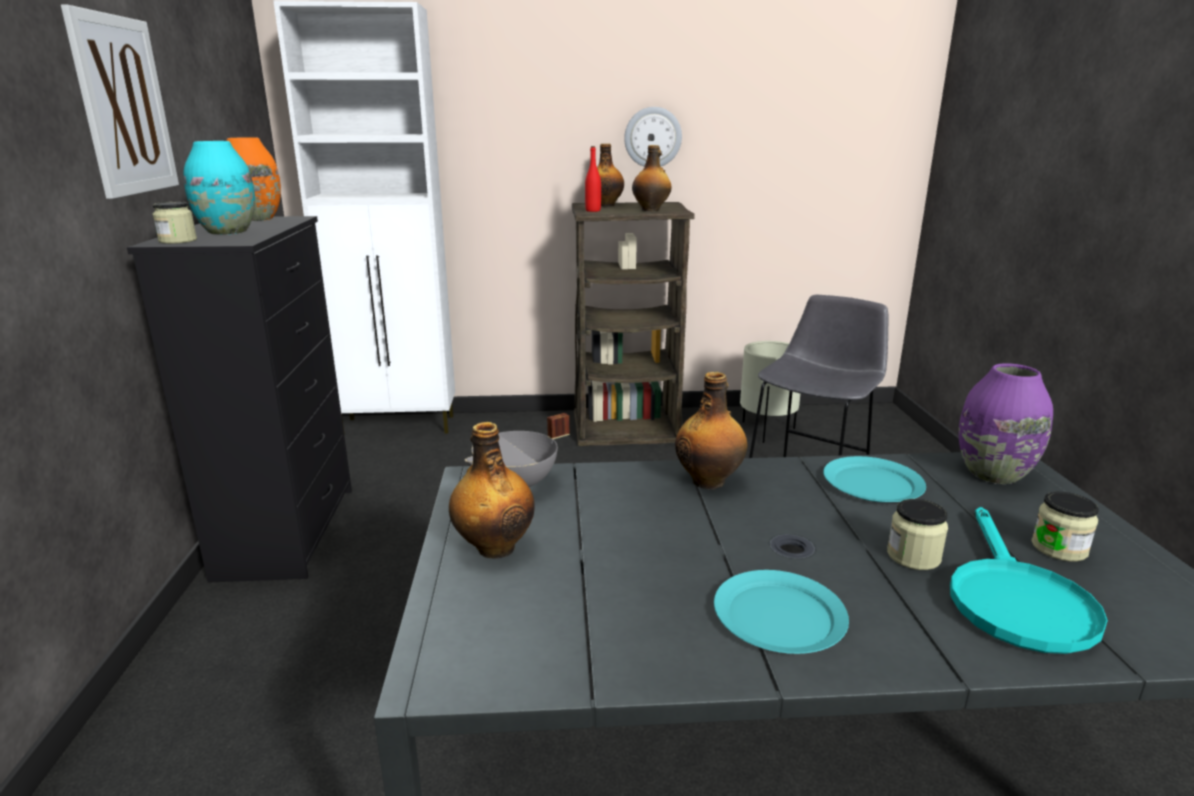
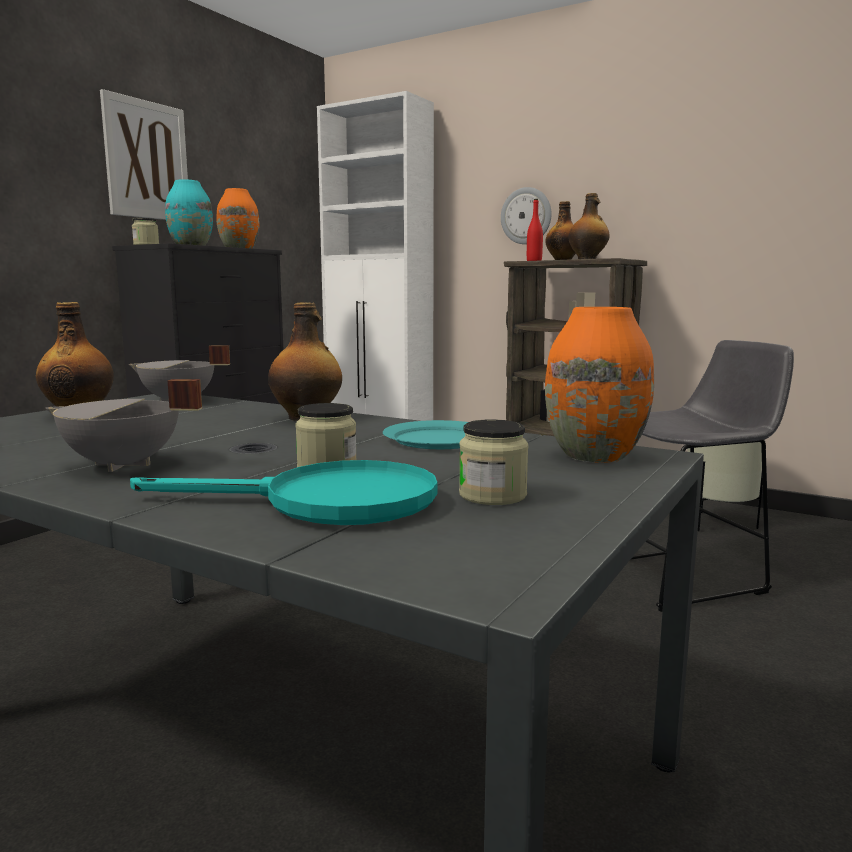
camera: 35 degrees right, 10 degrees down
(652, 137) = (623, 196): wall clock -> wall clock (526, 216)
(780, 616) = (122, 465): turquoise plate -> grey cooking pot
(992, 474) = (593, 455): purple vase -> orange vase
(1014, 599) = (326, 502): turquoise frying pan -> turquoise frying pan turned 135 degrees counterclockwise

